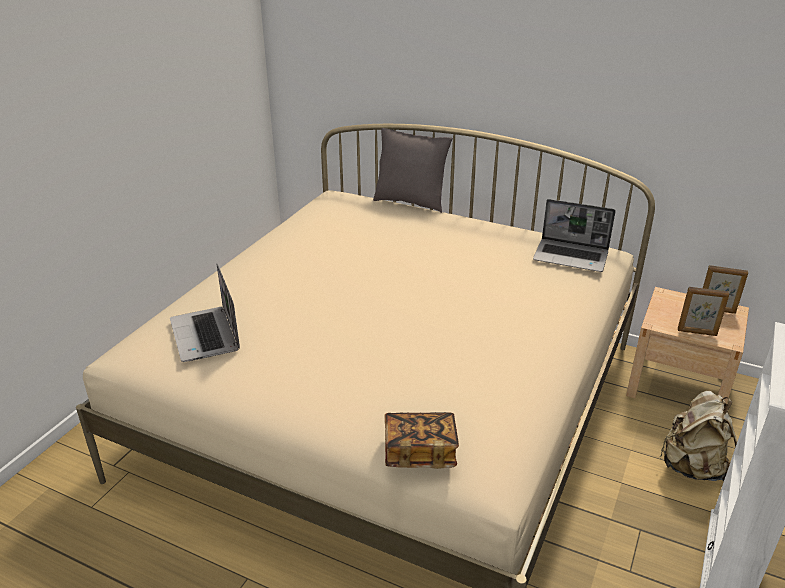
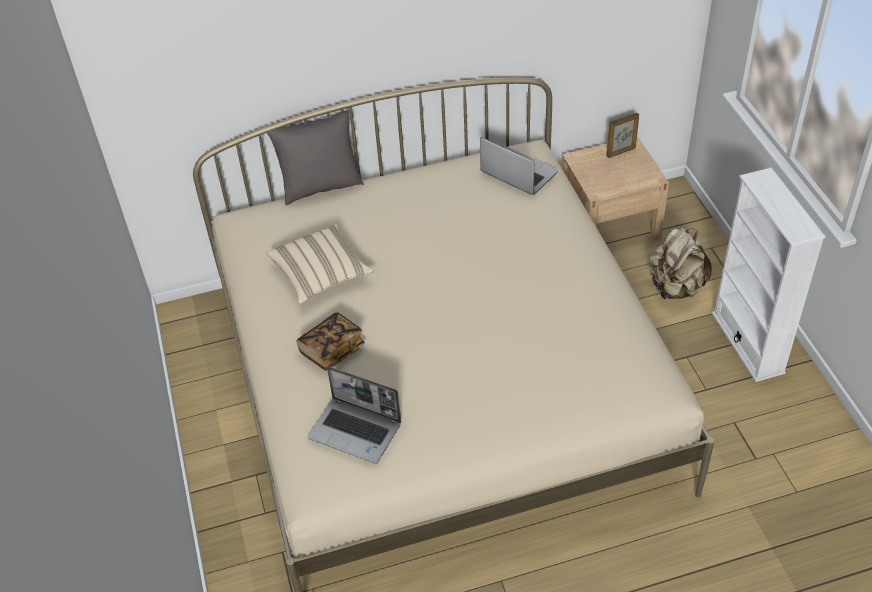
camera: 40 degrees left, 15 degrees up
(334, 241) = (321, 274): none -> beige pillow
(419, 452) = (612, 406): book -> book (332, 350)
(571, 256) = (517, 173): laptop -> laptop turned 120 degrees counterclockwise
(697, 332) = (628, 182): picture frame -> none

